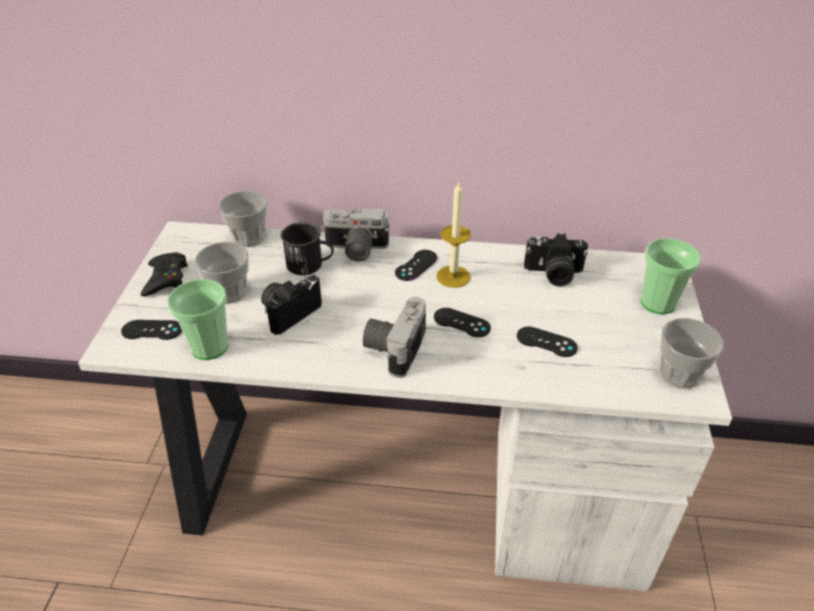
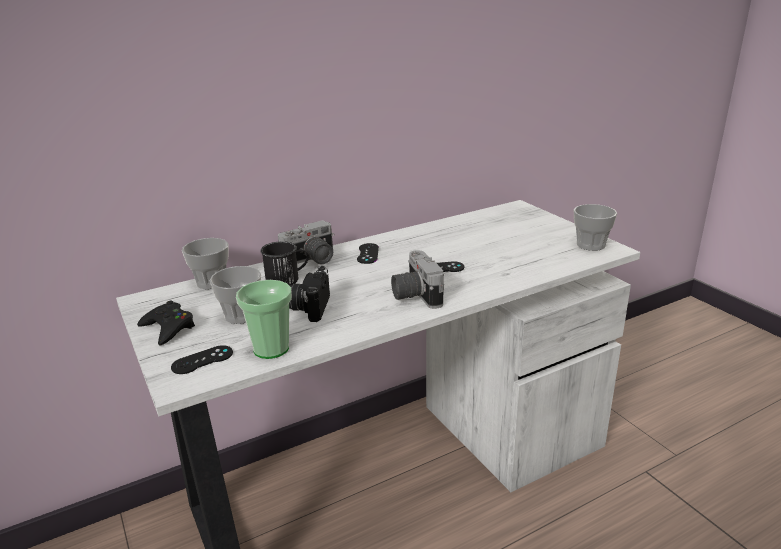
camera: 35 degrees left, 15 degrees down
(453, 276) = (401, 250): candle -> none
(546, 342) = (503, 258): black game controller -> none
(553, 274) = (462, 229): camera -> none
(658, 303) = (536, 221): cup -> none

